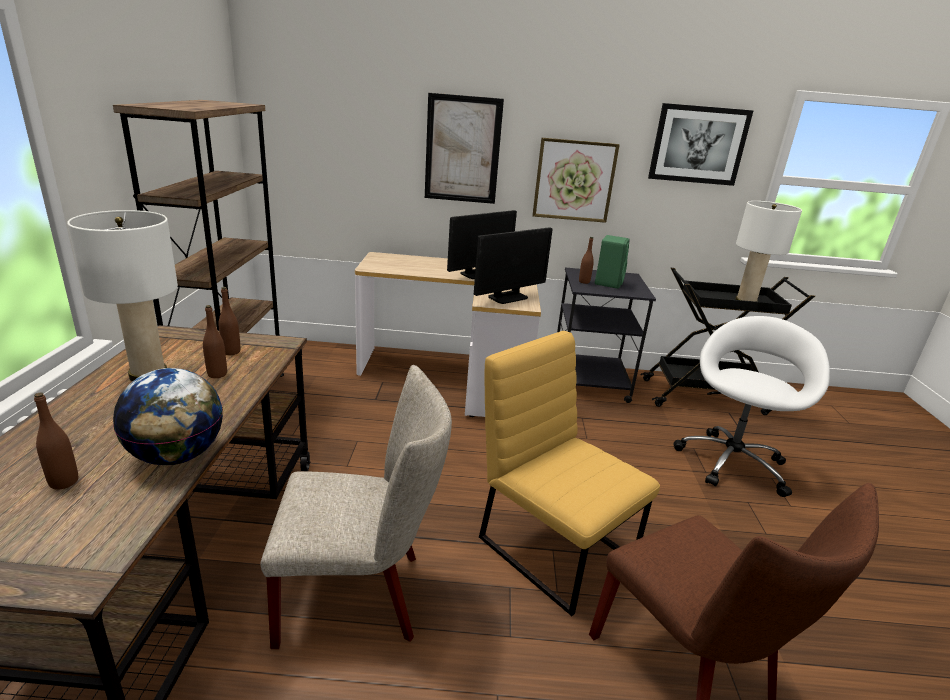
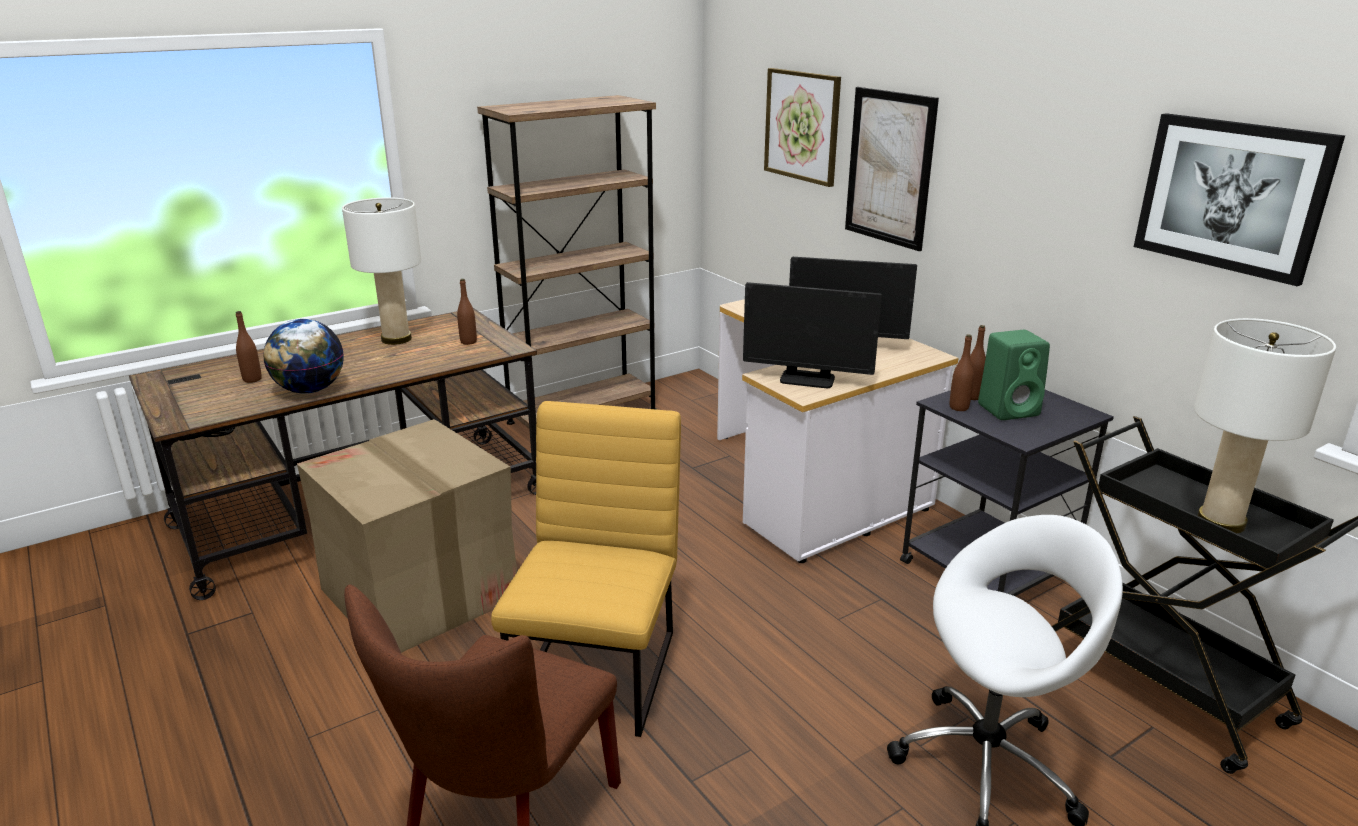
camera: 55 degrees right, 0 degrees up
(217, 374) = (427, 353): brown bottle -> brown bottle (959, 407)
(361, 595) = (420, 594): beige chair -> cardboard box
(574, 180) = (1024, 233): picture -> picture (802, 126)

